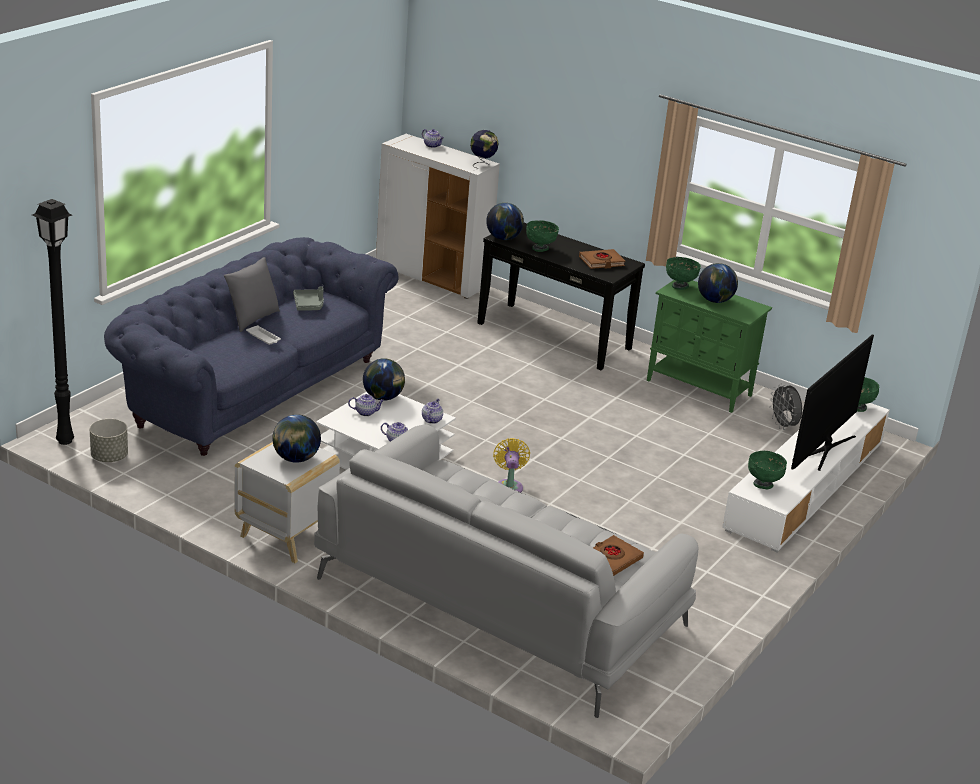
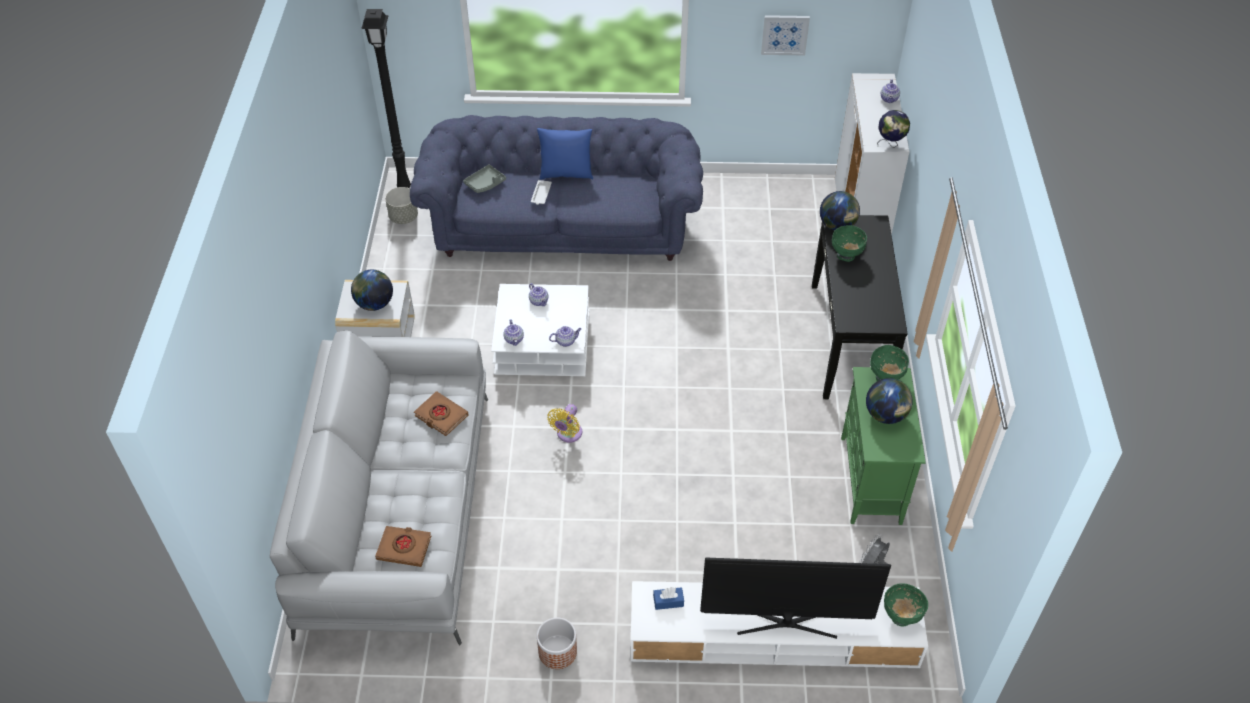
camera: 60 degrees right, 20 degrees up
(252, 319) = (566, 174): grey pillow -> blue pillow
(309, 305) = (619, 187): grey tray -> grey tray (485, 183)
(334, 122) = (785, 34): none -> picture
(383, 397) = (571, 298): globe -> none
(509, 486) = (568, 434): yellow fan -> yellow fan turned 150 degrees clockwise
(601, 262) = (870, 305): brown book -> brown book (441, 416)
(738, 582) = (557, 652): none -> planter
(763, 485) = (668, 601): green bowl -> blue tissue box

